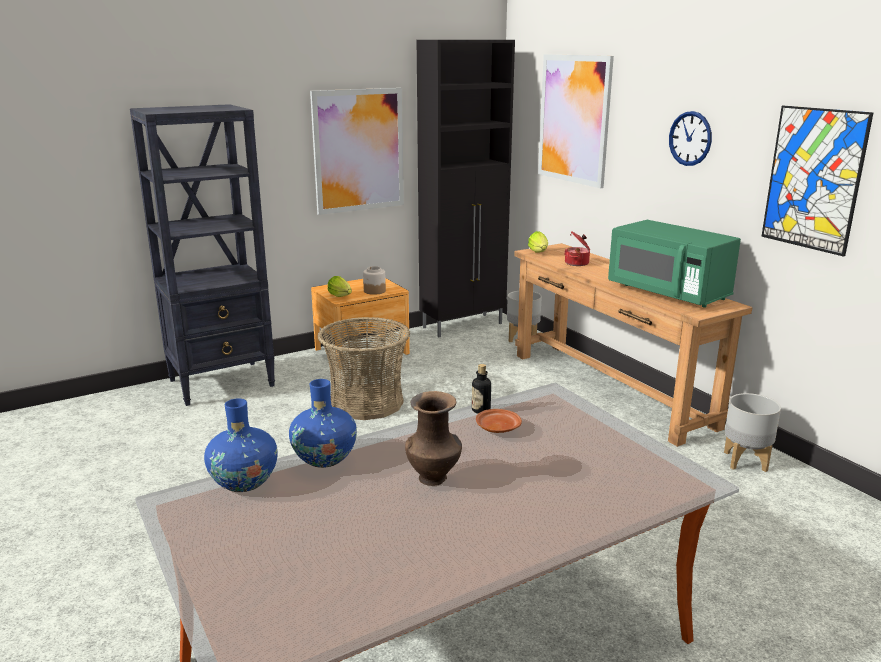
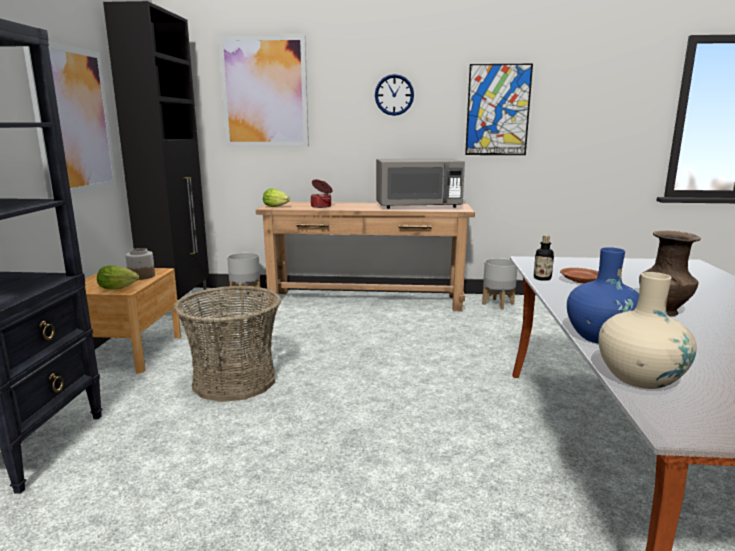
camera: 55 degrees left, 5 degrees down
(244, 481) = (640, 378): blue vase -> beige vase
(668, 292) = (418, 206): green microwave -> grey microwave

